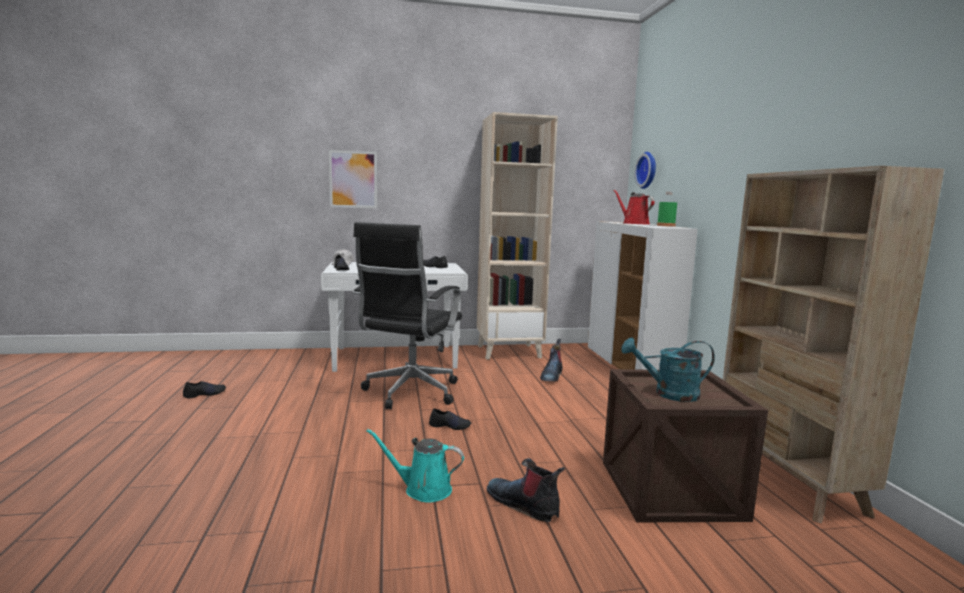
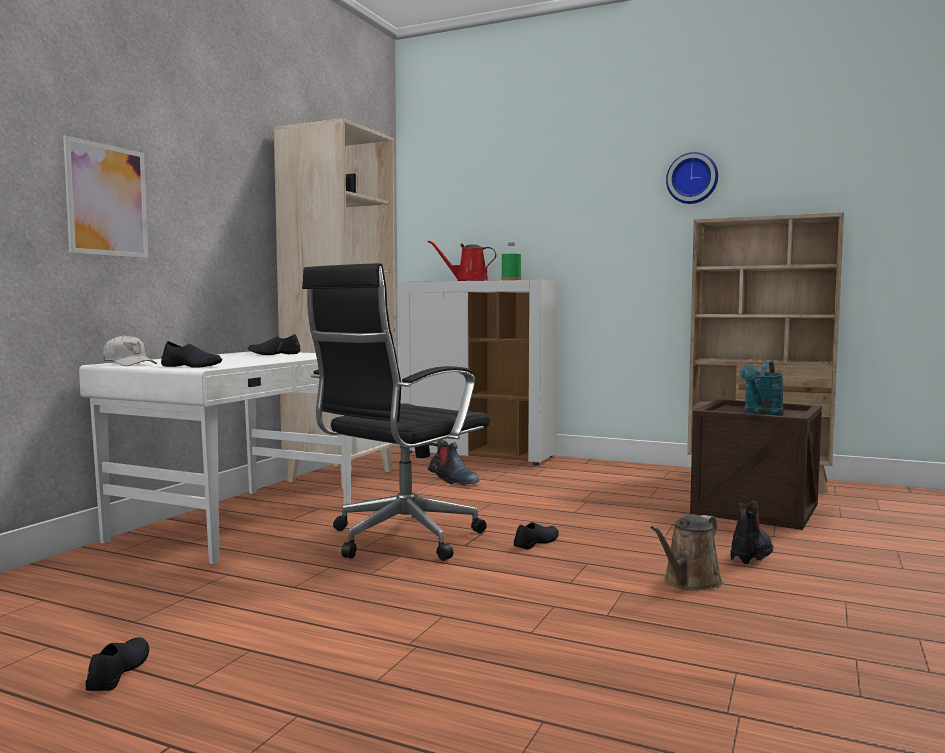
camera: 55 degrees left, 5 degrees down
(409, 393) = (399, 540): black office chair -> black office chair turned 75 degrees clockwise
(423, 489) = (689, 582): turquoise watering can -> brown watering can
(524, 505) = (751, 553): boot -> boot turned 135 degrees clockwise
(648, 170) = (444, 219): wall clock -> wall clock (692, 178)

